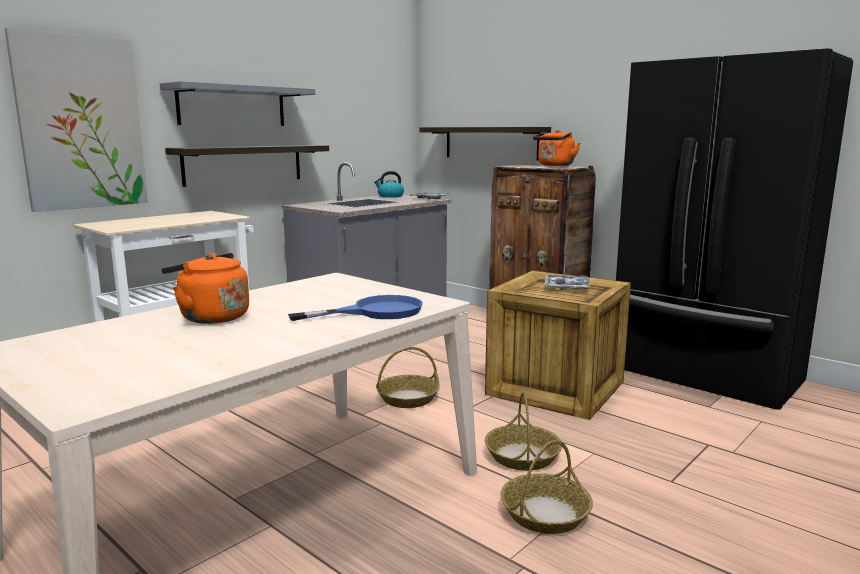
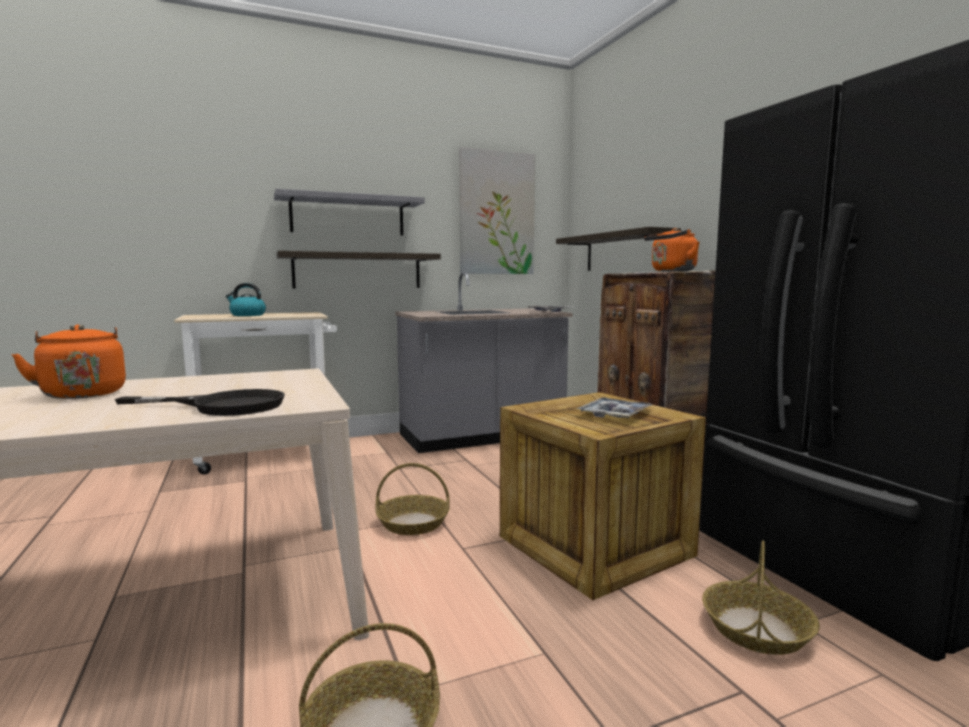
camera: 25 degrees right, 5 degrees down
(81, 123) = (197, 228): picture -> picture (496, 213)
(375, 312) = (224, 406): blue frying pan -> black frying pan
(390, 196) = (518, 309): kettle -> kettle (247, 315)
(523, 456) = (447, 630): basket -> basket (757, 629)

